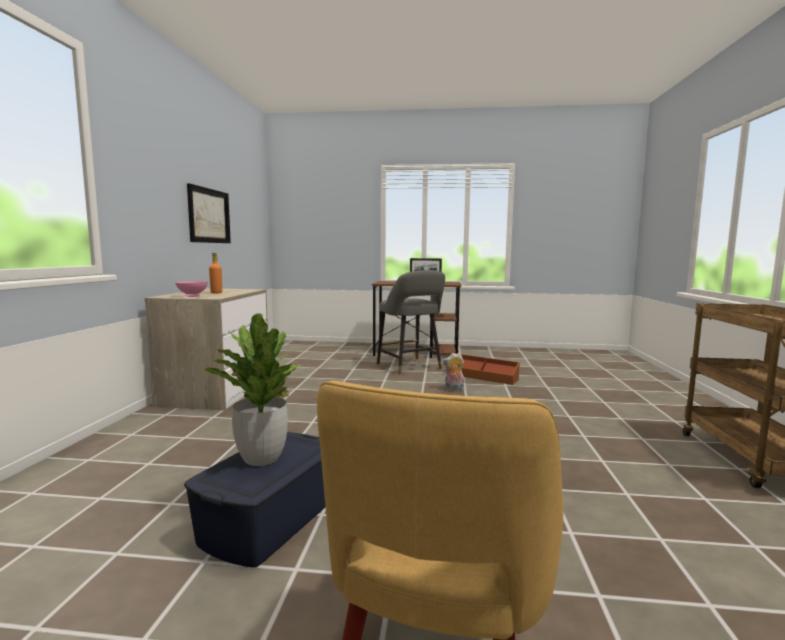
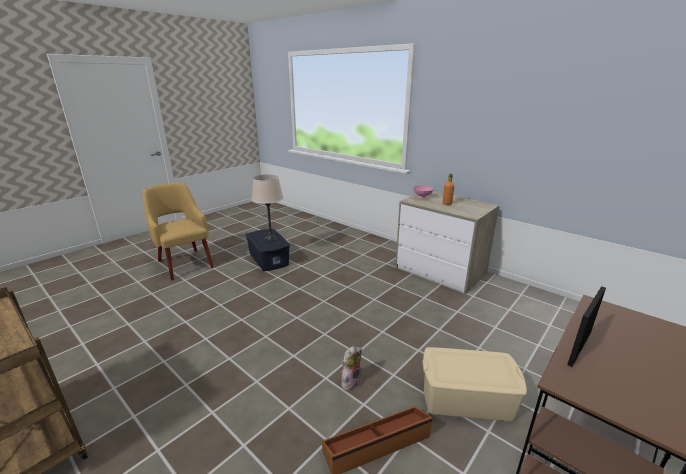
camera: 125 degrees right, 15 degrees up
(209, 216) = (537, 143): picture -> none
(261, 458) = (271, 238): potted plant -> beige table lamp
(410, 367) = (466, 398): grey stool -> beige storage box

